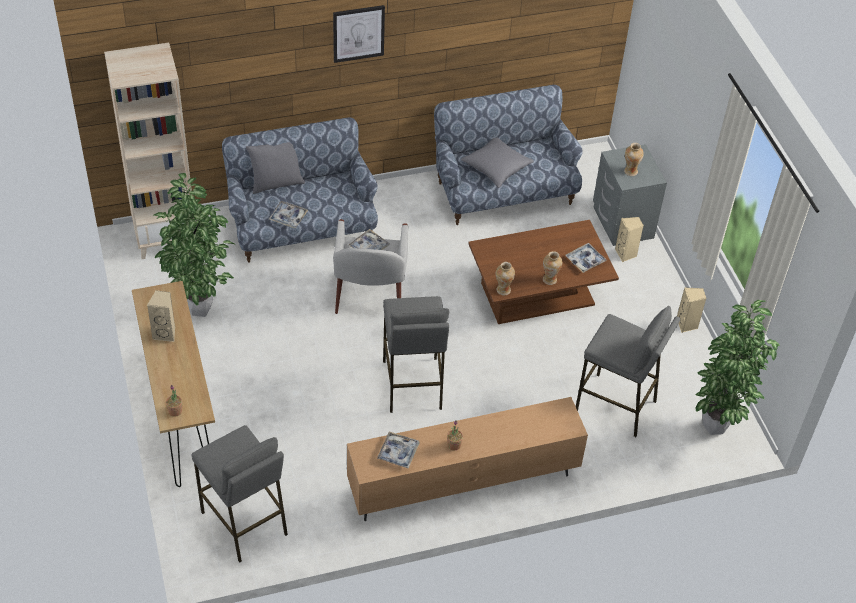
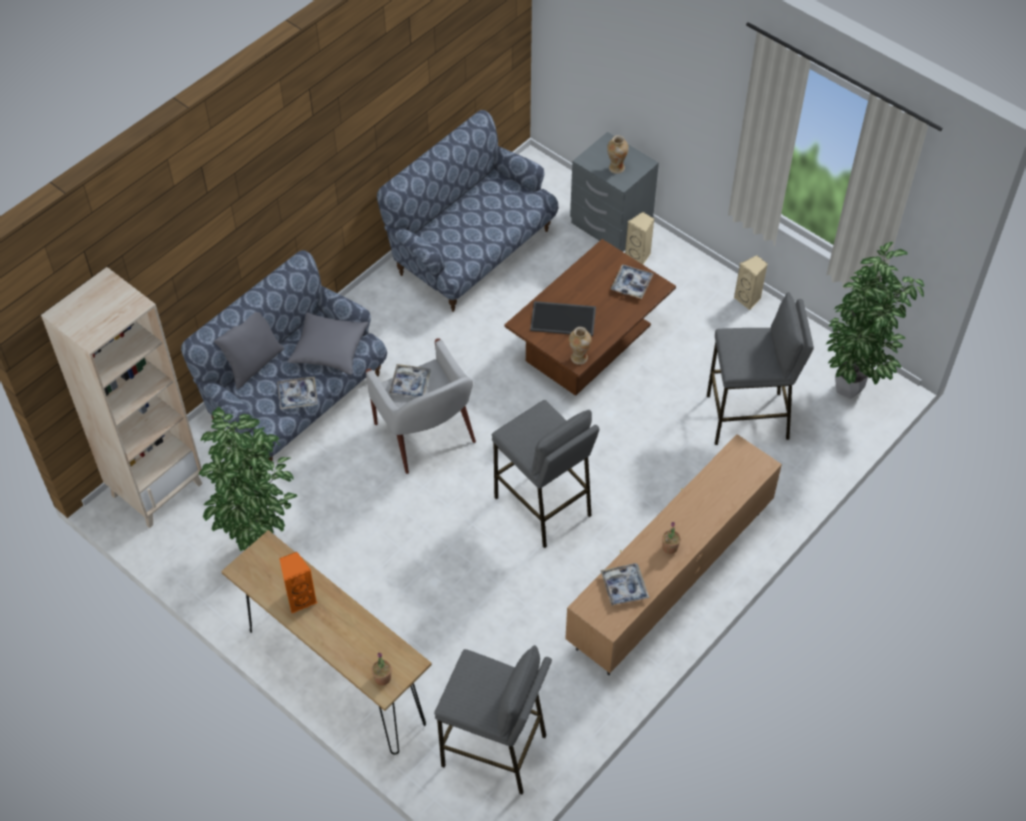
camera: 30 degrees left, 5 degrees up
(165, 333) = (300, 598): beige speaker -> orange speaker
(358, 33) = (290, 153): picture -> none
(496, 167) = (467, 229): grey pillow -> grey pillow (329, 350)
(515, 258) = (564, 318): none -> tray
(549, 279) = (614, 323): vase -> none

